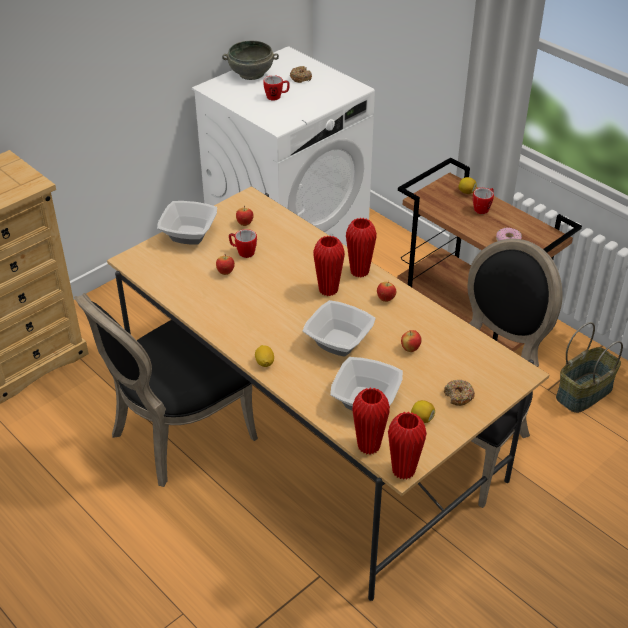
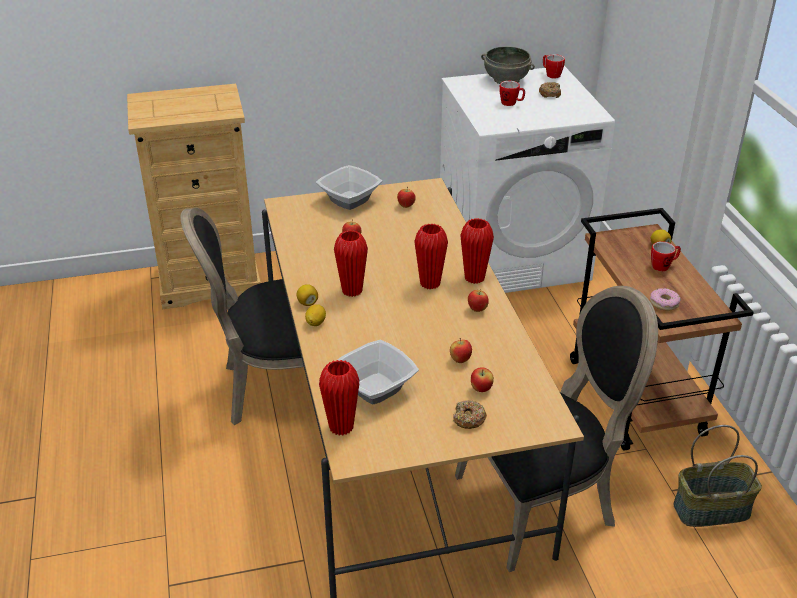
camera: 30 degrees right, 5 degrees down
(243, 252) = (382, 228): mug -> mug (551, 74)
(340, 342) = (399, 330): bowl -> none
(403, 470) = (353, 461): red vase -> red vase (352, 291)
(422, 418) = (414, 424): lemon -> lemon (307, 303)
(446, 367) = (481, 389): none -> apple

